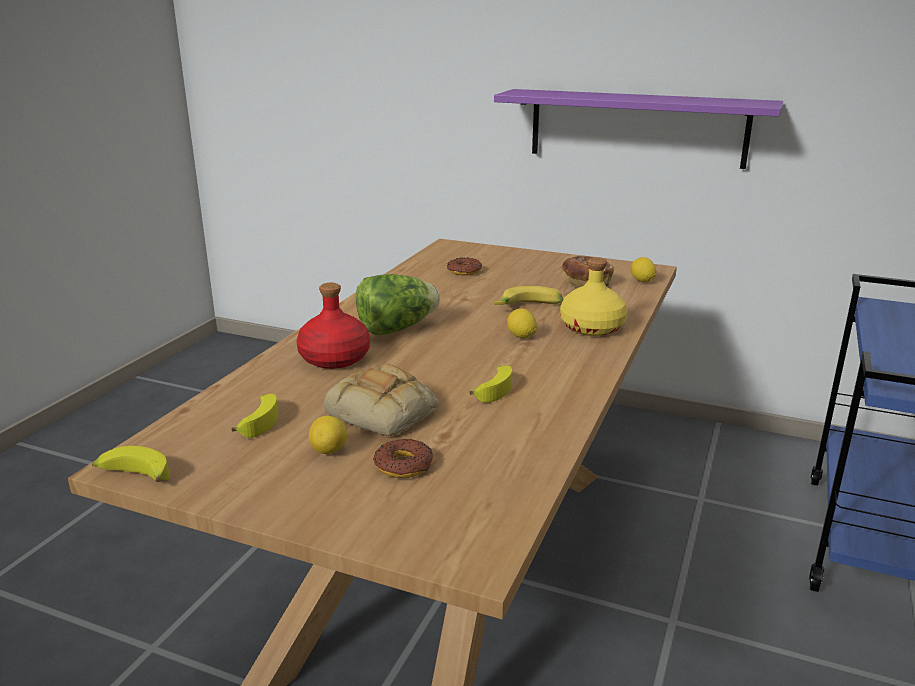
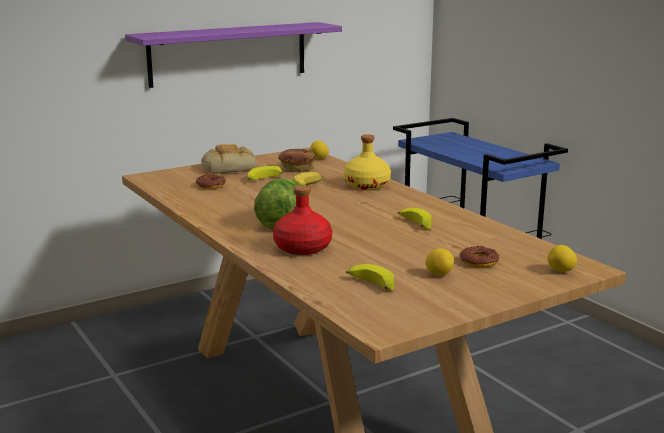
camera: 55 degrees left, 5 degrees down
(133, 475) = (401, 329): banana -> banana (263, 179)
(384, 412) = (406, 252): bread -> bread (229, 167)
(521, 337) = (352, 201): lemon -> lemon (561, 271)

